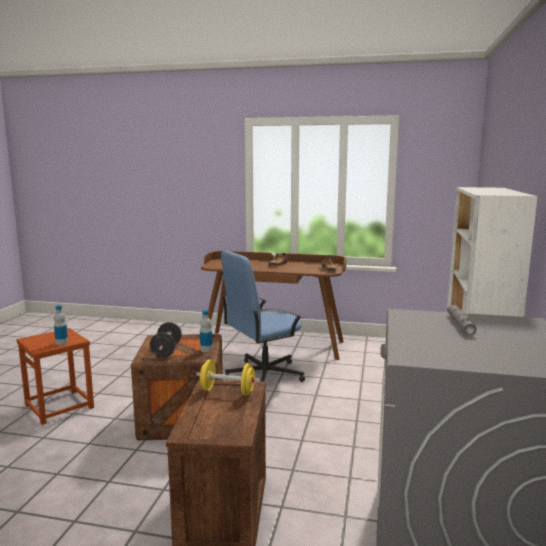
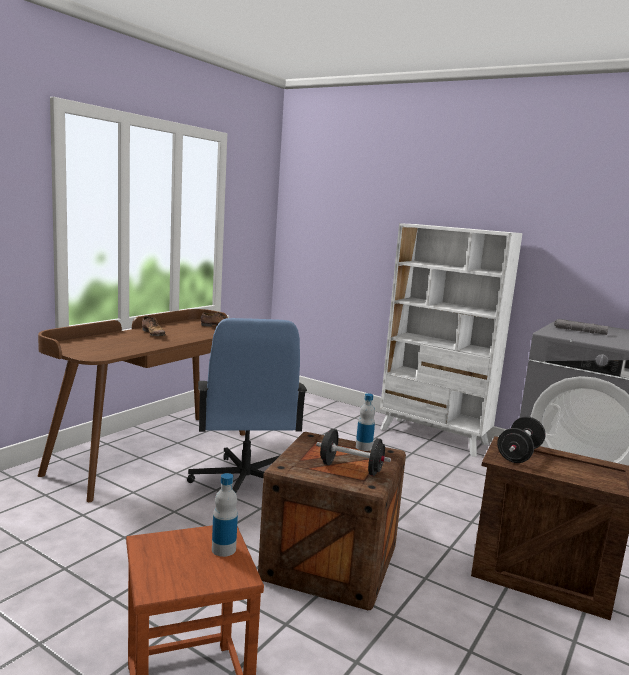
camera: 70 degrees left, 0 degrees up
(228, 391) = (519, 454): yellow dumbbell -> black dumbbell

